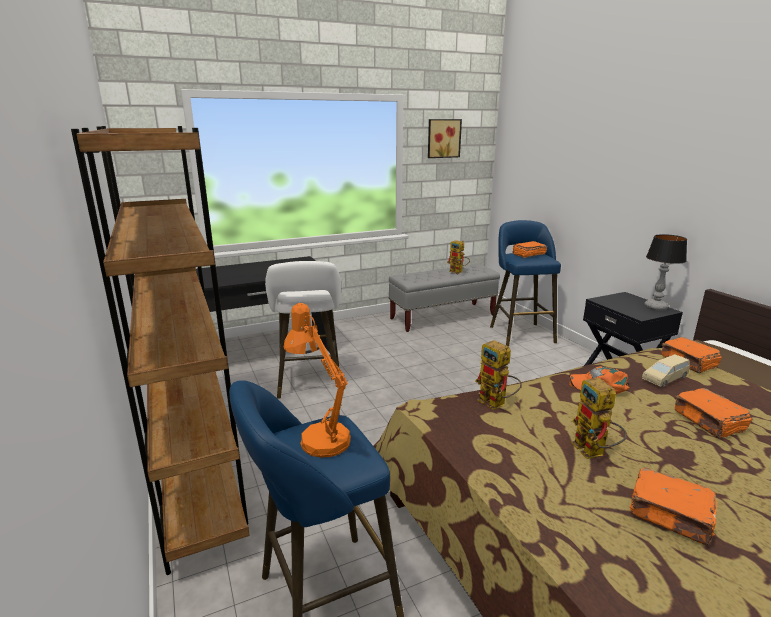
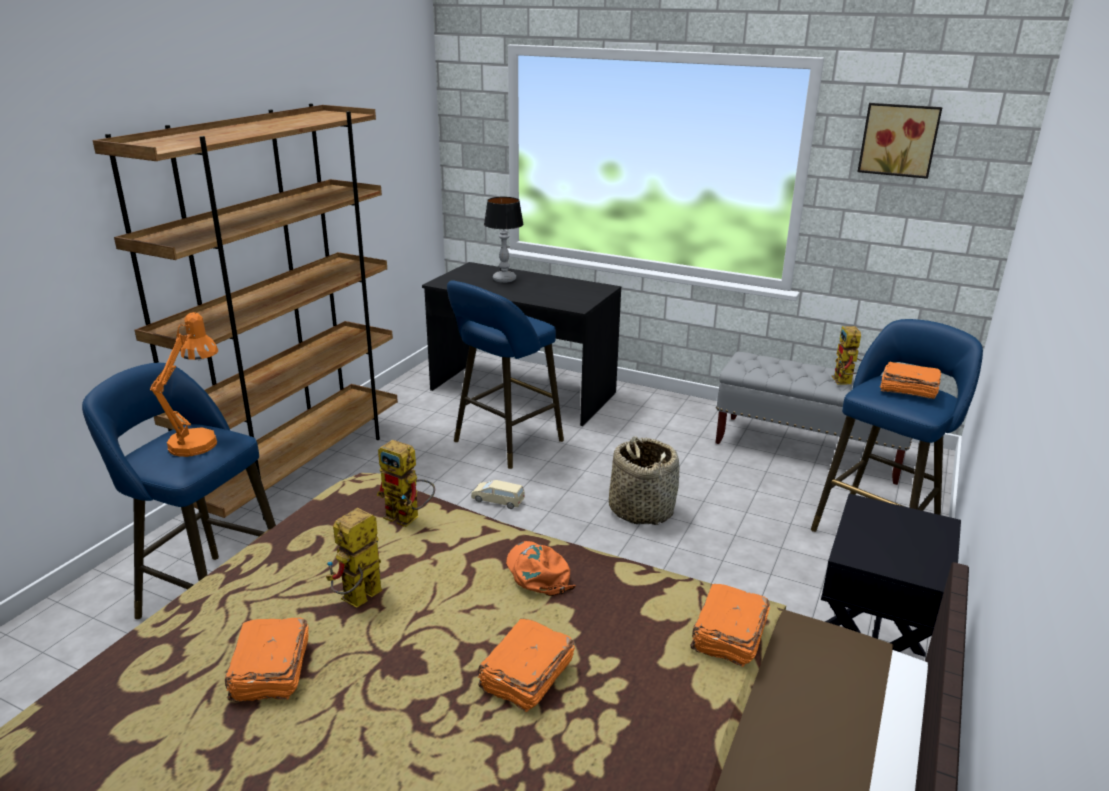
camera: 50 degrees right, 5 degrees up
(310, 383) = (504, 443): white stool -> blue stool
(439, 375) = (641, 509): none -> basket
(497, 404) = (409, 518): toy robot -> toy robot turned 75 degrees counterclockwise
(655, 307) = (928, 562): table lamp -> table lamp (505, 279)
(665, 379) = (630, 622): beige toy car -> beige toy car (498, 500)

